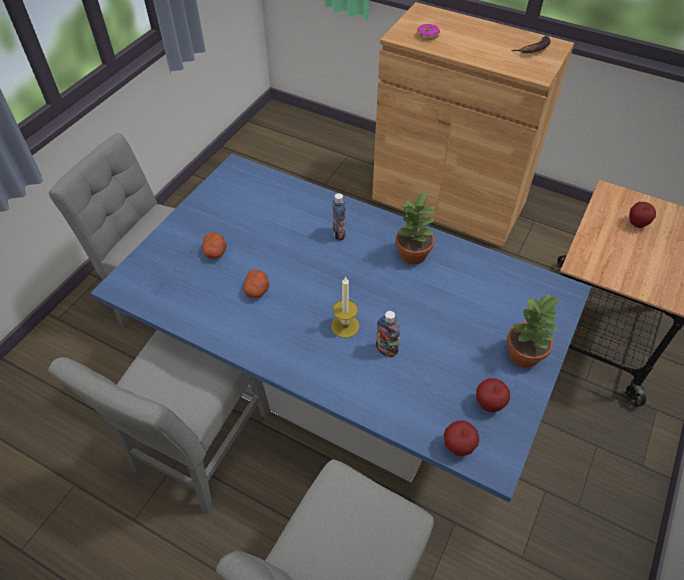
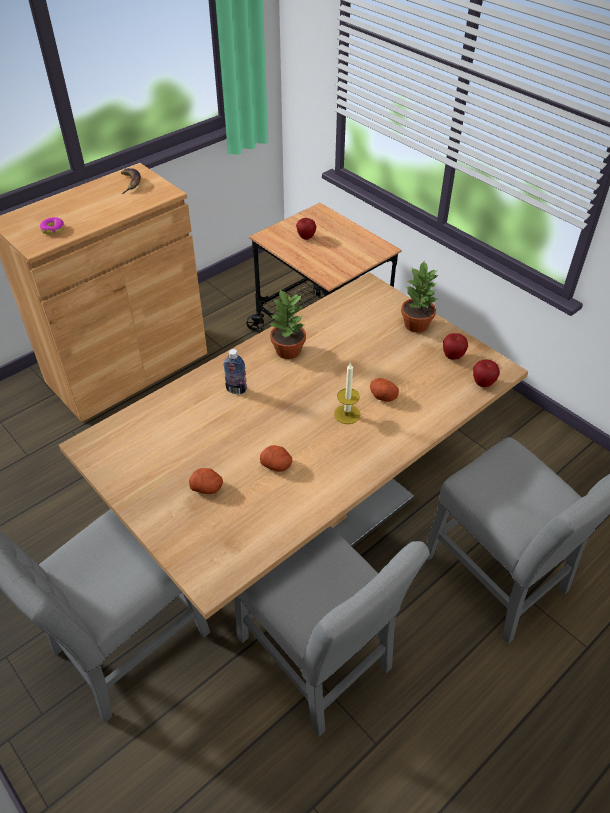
camera: 70 degrees left, 5 degrees down
(342, 392) = (304, 520): blue dining table -> brown dining table
(386, 349) = (382, 396): bottle -> potato

